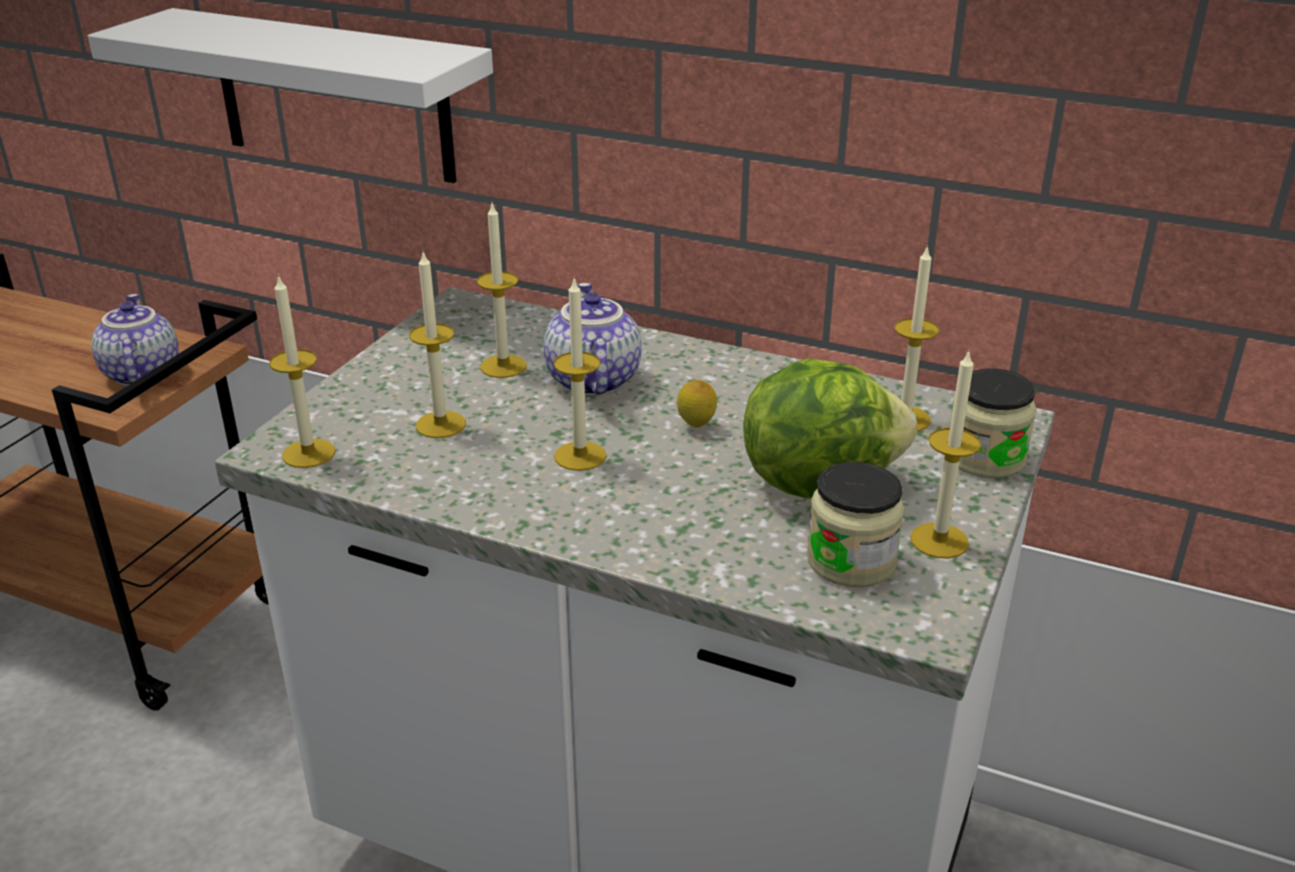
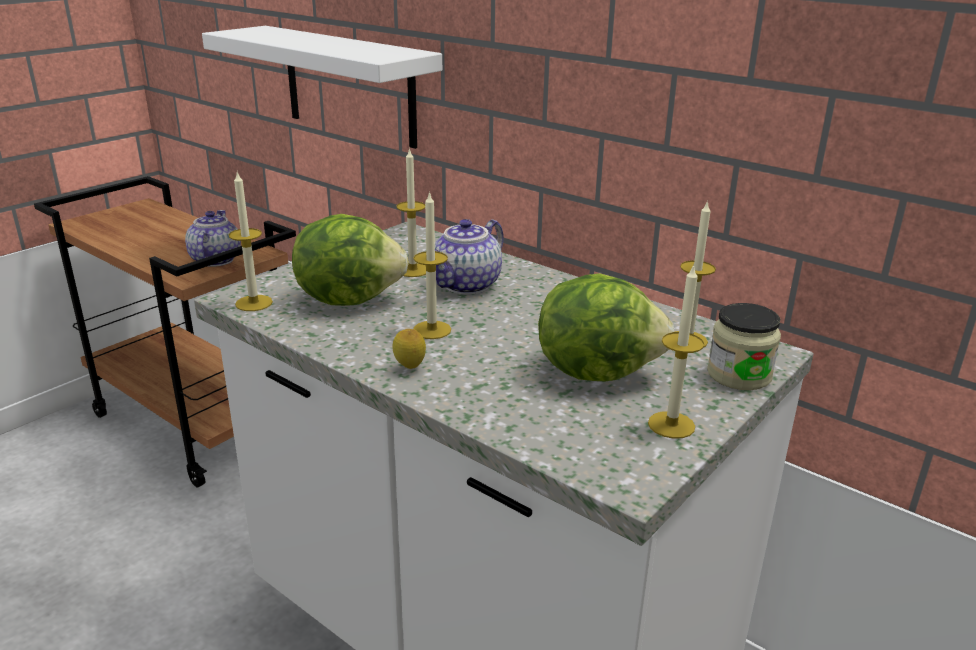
camera: 15 degrees right, 5 degrees down
(441, 424) = (349, 298): candle -> lettuce
(590, 380) = (467, 286): teapot -> teapot turned 150 degrees counterclockwise
(696, 427) = (525, 324): lemon -> lemon (409, 368)
(851, 561) = (593, 427): jar -> none

